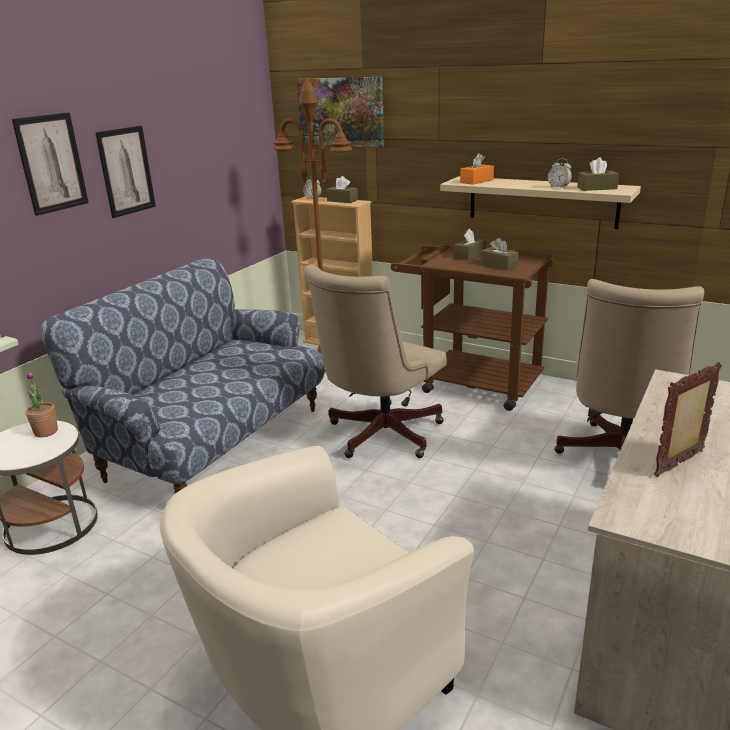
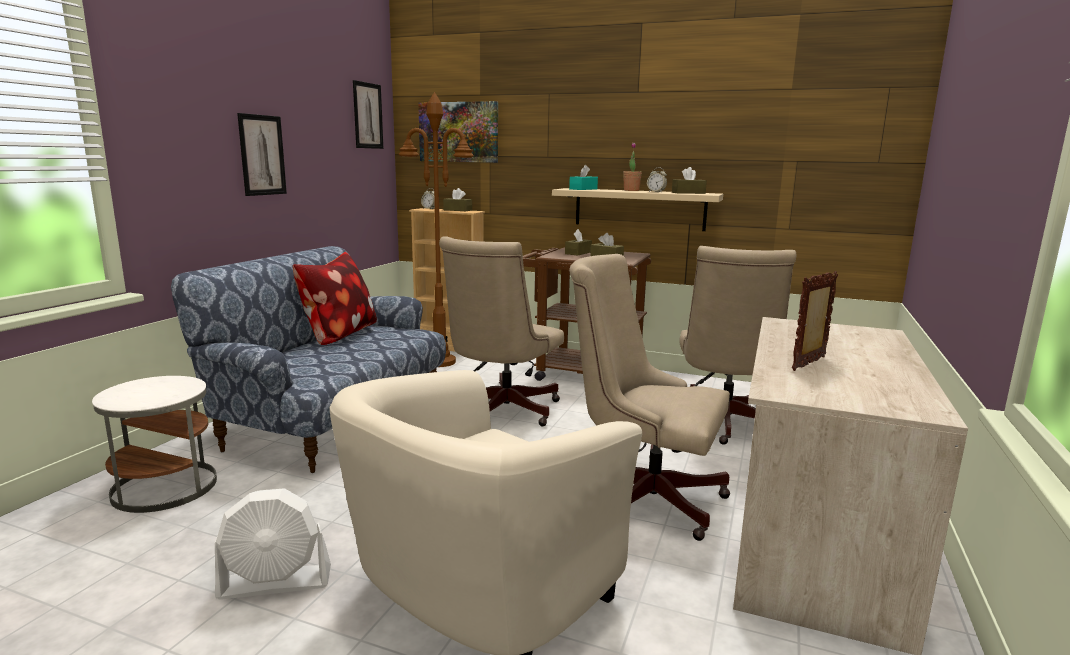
camera: 10 degrees left, 10 degrees down
(46, 432) = (170, 383): potted plant -> potted plant (631, 190)
(51, 163) = (194, 132): picture -> picture (368, 115)
(138, 646) = (276, 583): none -> white fan
(213, 358) = (338, 335): none -> pillow
(476, 181) = (583, 189): orange tissue box -> turquoise tissue box
(507, 558) = (642, 496): none -> beige office chair

